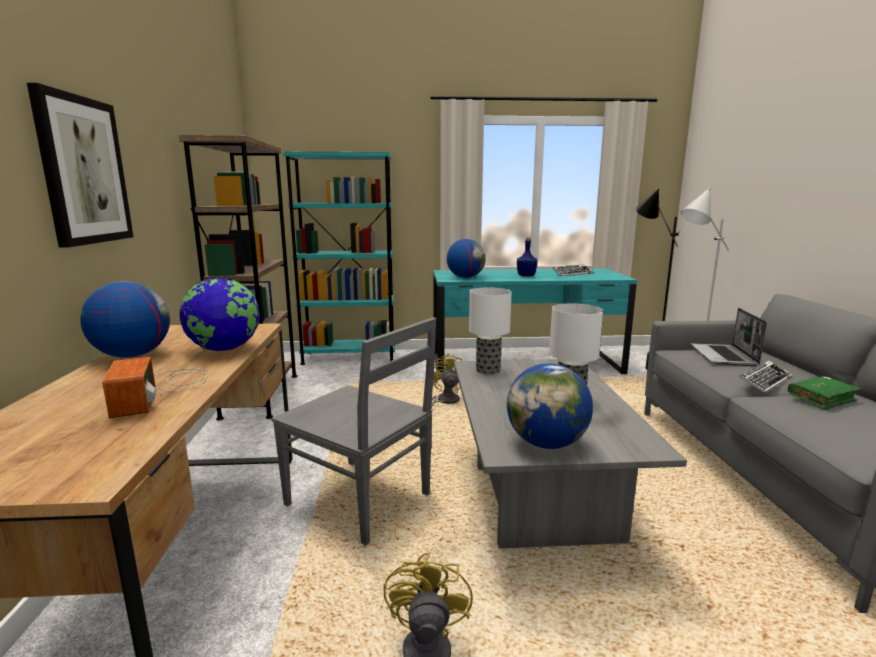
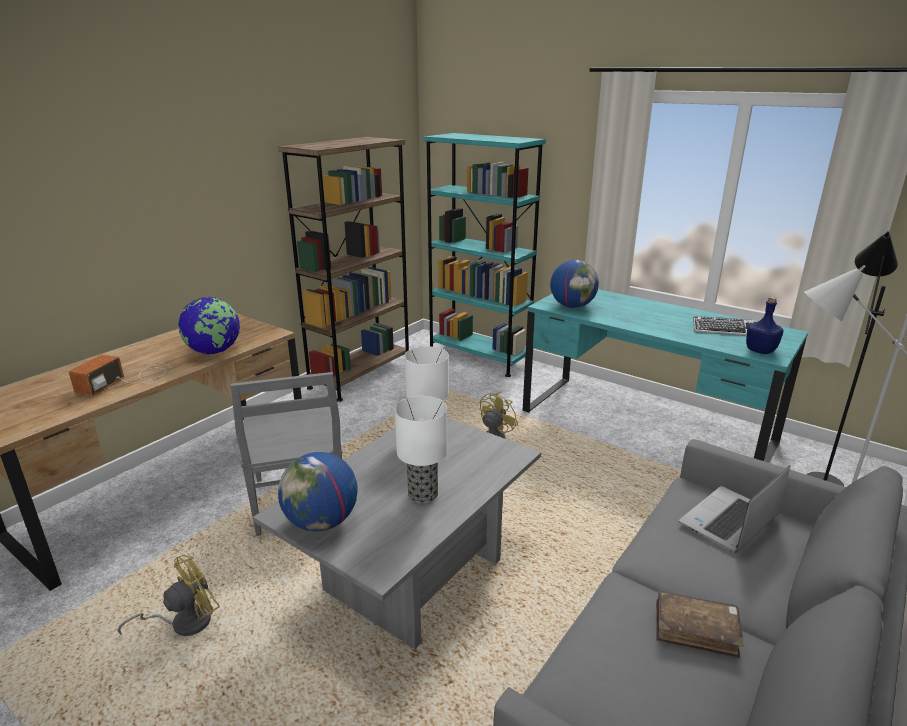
camera: 40 degrees right, 10 degrees up
(83, 171) = (154, 203): picture -> none
(132, 355) = (168, 340): globe -> none
(526, 276) = (650, 320): blue bottle -> blue bottle (760, 350)
(764, 381) = (688, 574): keyboard -> none
(821, 399) = (695, 630): green book -> brown book

